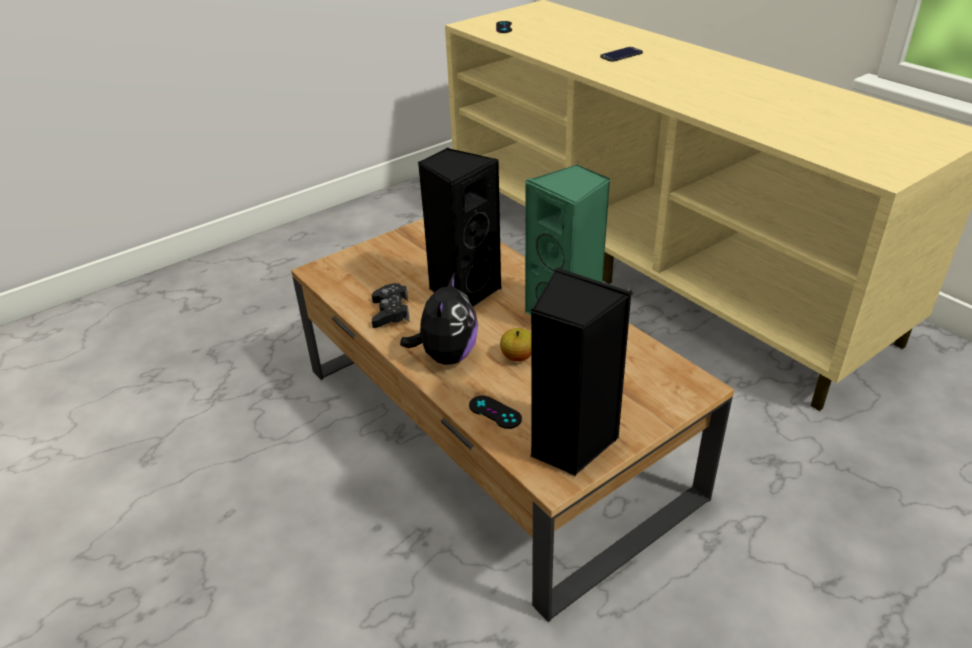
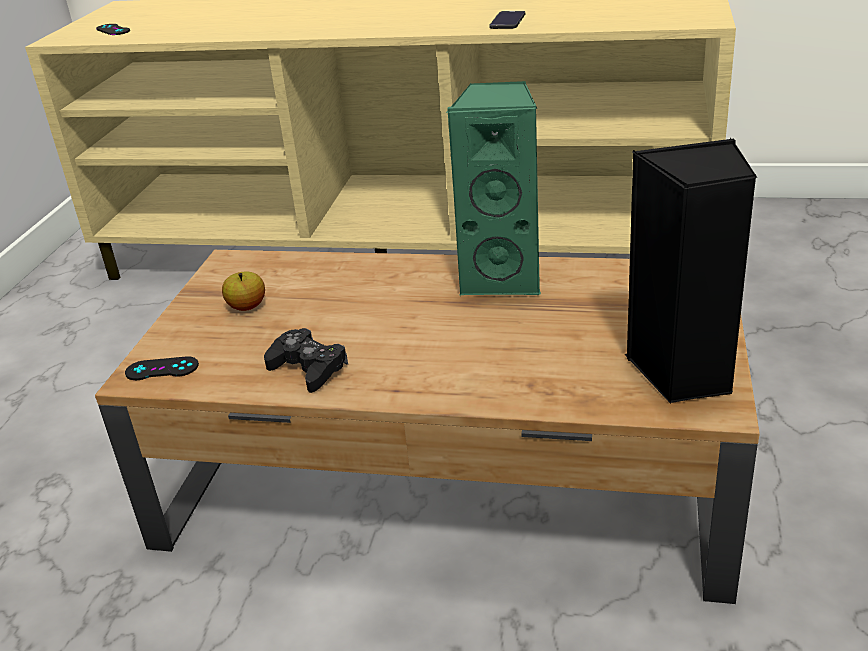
camera: 40 degrees left, 5 degrees down
(446, 356) = (442, 372): plush toy -> none
(463, 291) = (362, 310): black speaker -> none
(495, 412) = (575, 389): black game controller -> black game controller (162, 369)
(517, 357) = (516, 334): apple -> apple (247, 307)
(621, 55) = (302, 15): phone -> phone (507, 21)

